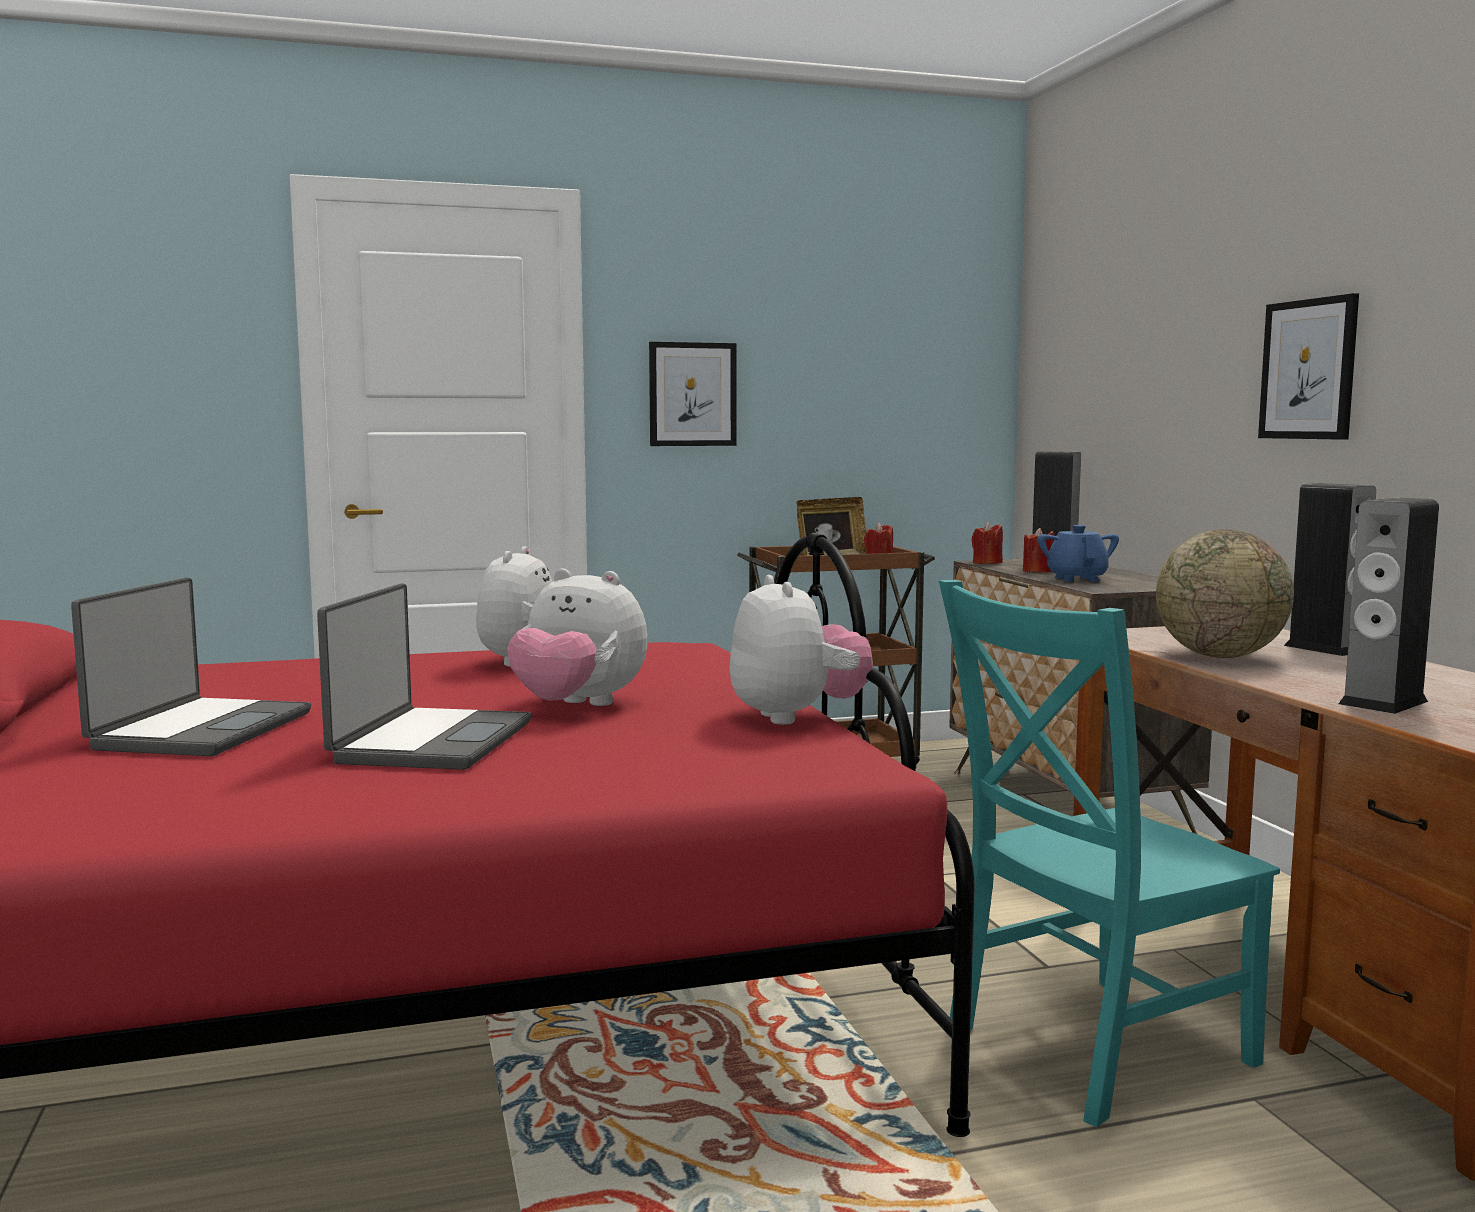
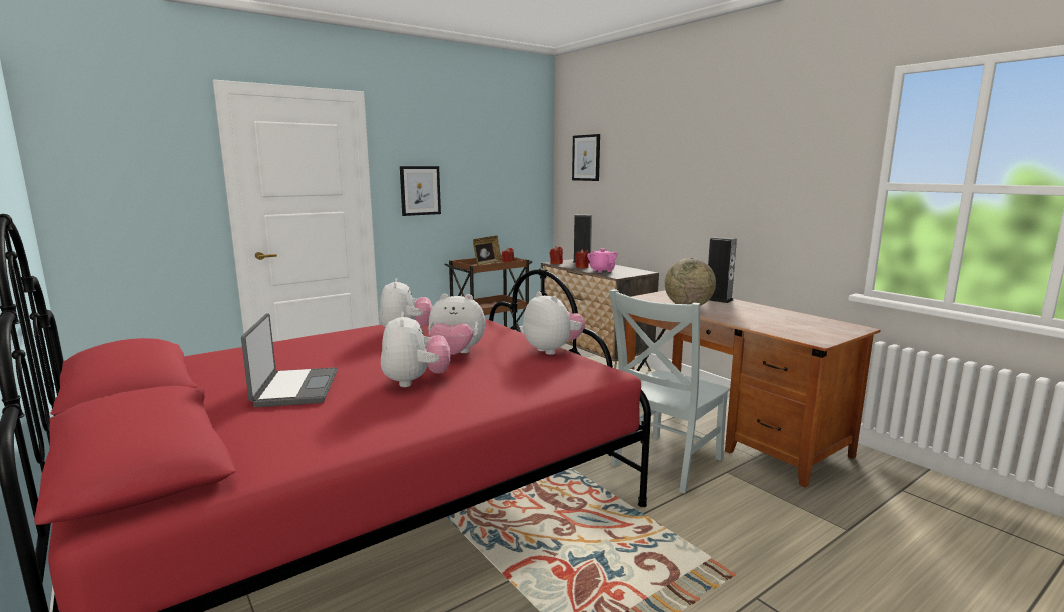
camera: 20 degrees left, 5 degrees up
(430, 742) = (415, 381): laptop -> plush toy
(1076, 579) = (602, 271): blue teapot -> pink teapot
(1090, 1048) = (664, 463): turquoise chair -> grey chair
(1308, 369) = (696, 187): picture -> picture (586, 158)
(1383, 702) = (762, 324): speaker -> none

